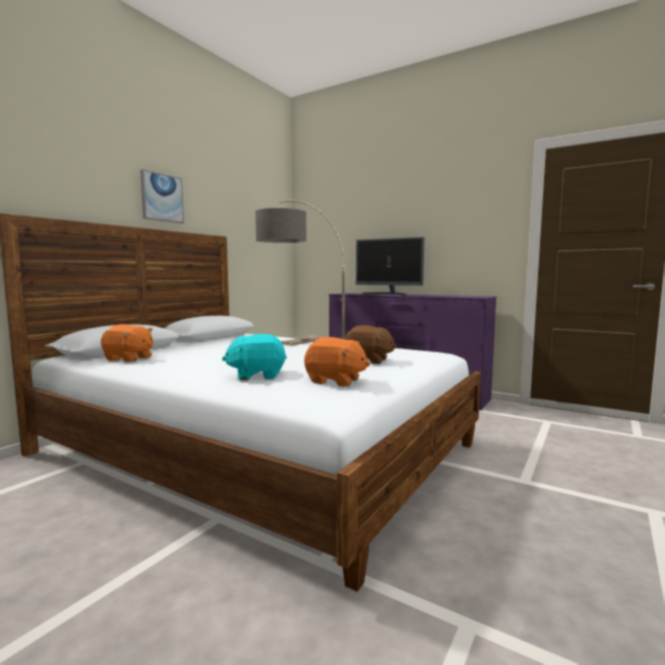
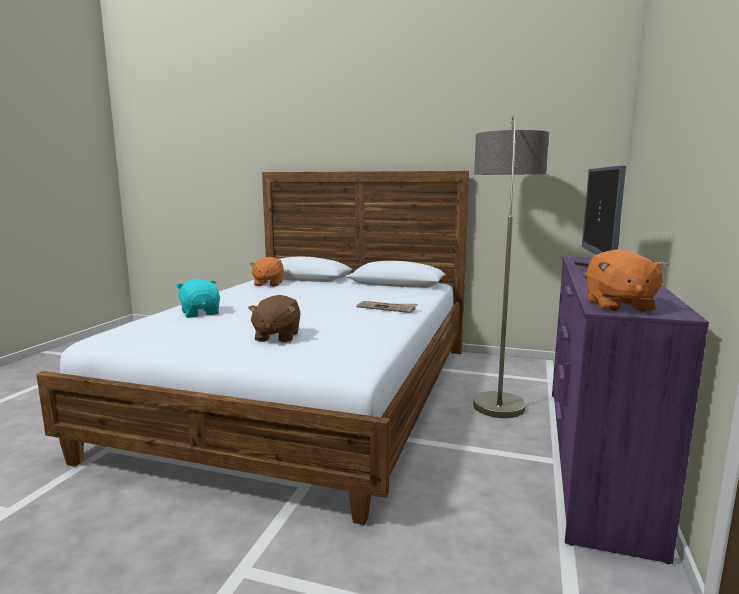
camera: 75 degrees right, 5 degrees up
(162, 198) = (392, 137): picture -> none
(335, 381) = (174, 333): orange plush toy -> orange plush toy (618, 306)

